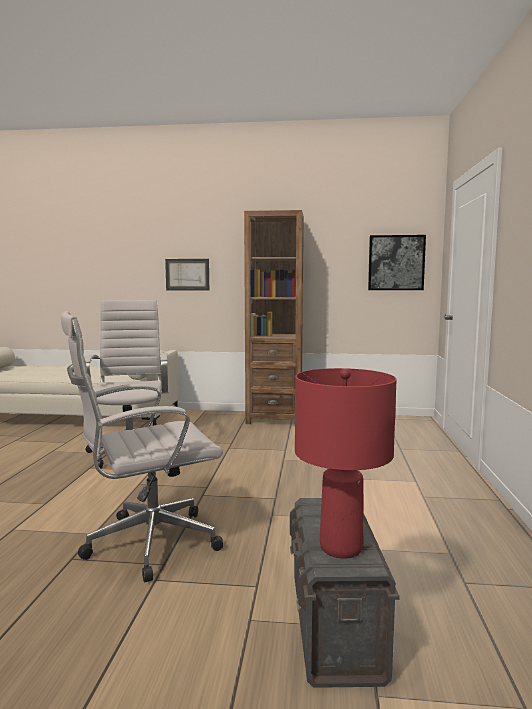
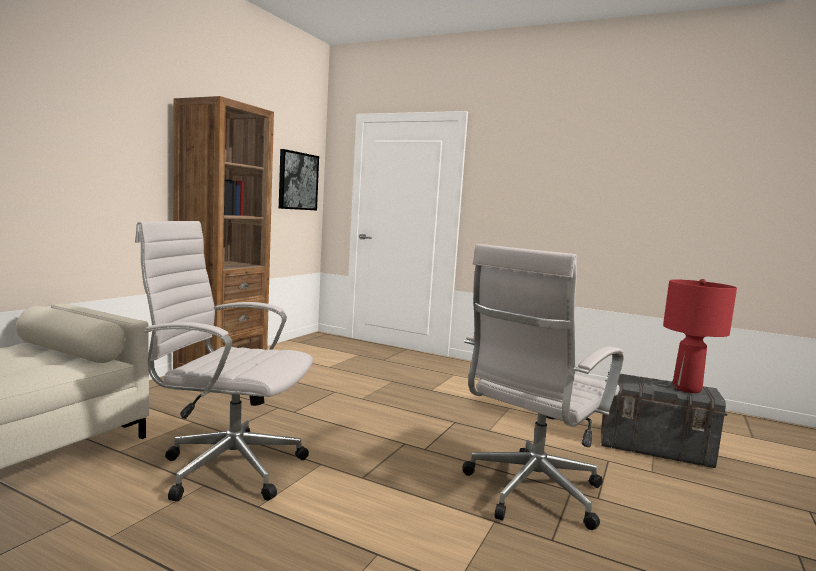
camera: 70 degrees left, 0 degrees up
(146, 544) = (530, 494): white office chair -> white office chair turned 45 degrees clockwise
(187, 274) = (74, 171): picture -> none

